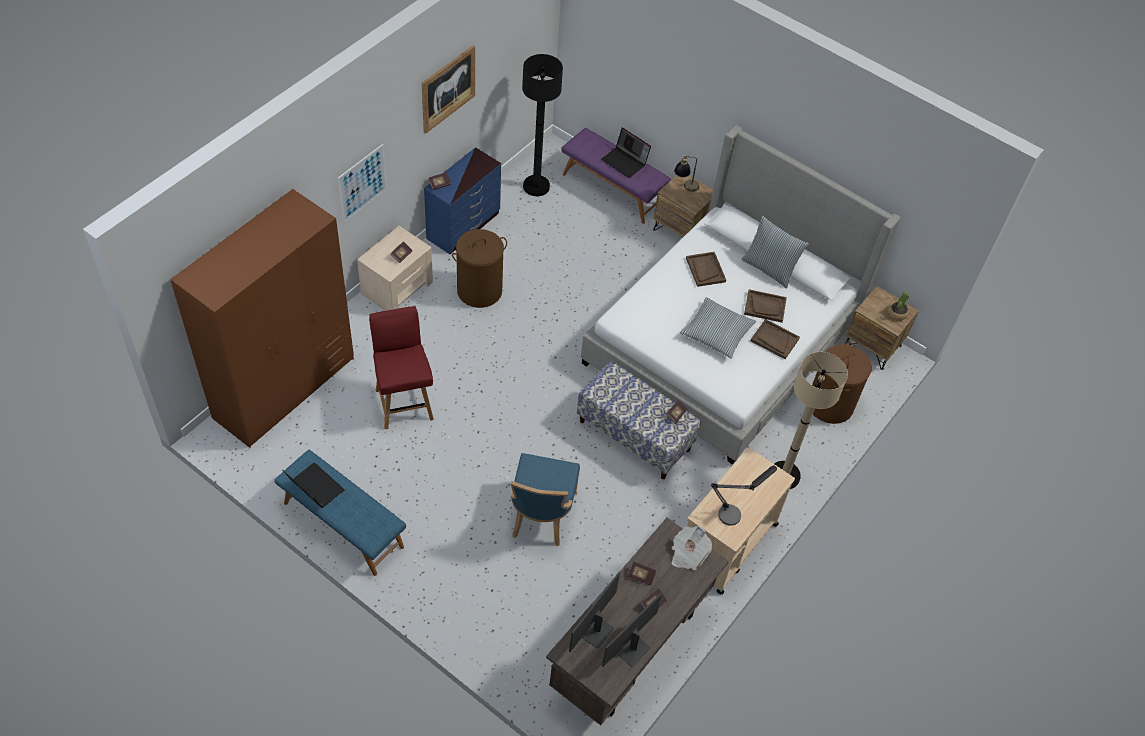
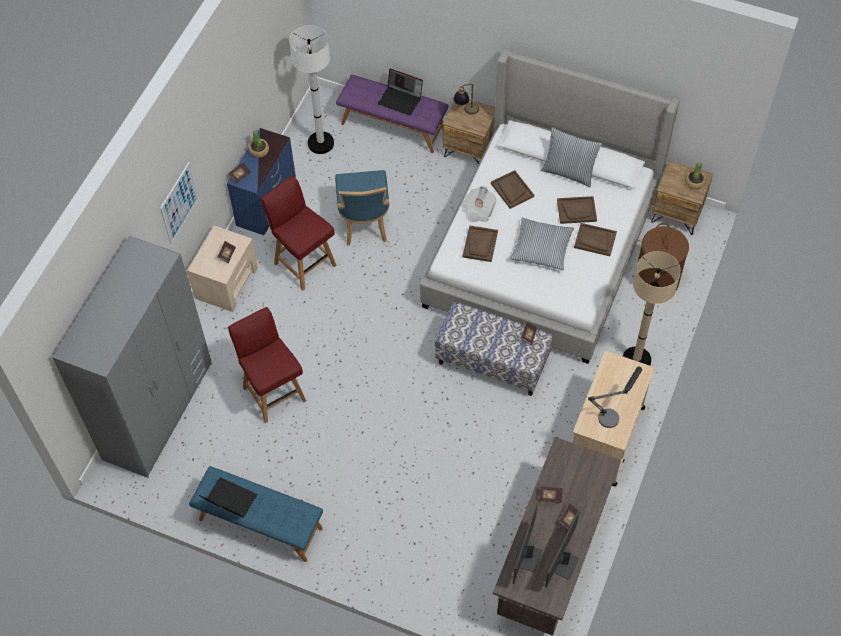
camera: 10 degrees left, 5 degrees up
(285, 388) = (158, 411): brown wardrobe -> grey wardrobe
(448, 89) = (230, 89): picture -> none
(466, 167) = (259, 150): none -> potted plant
(479, 290) = (304, 263): brown laundry basket -> red chair
(536, 186) = (321, 143): black floor lamp -> white floor lamp
(541, 516) = (434, 462): blue chair -> blue chair (364, 223)
(655, 312) = (480, 244): none -> brown tray
(688, 554) = (584, 464): newspaper -> newspaper (479, 210)

